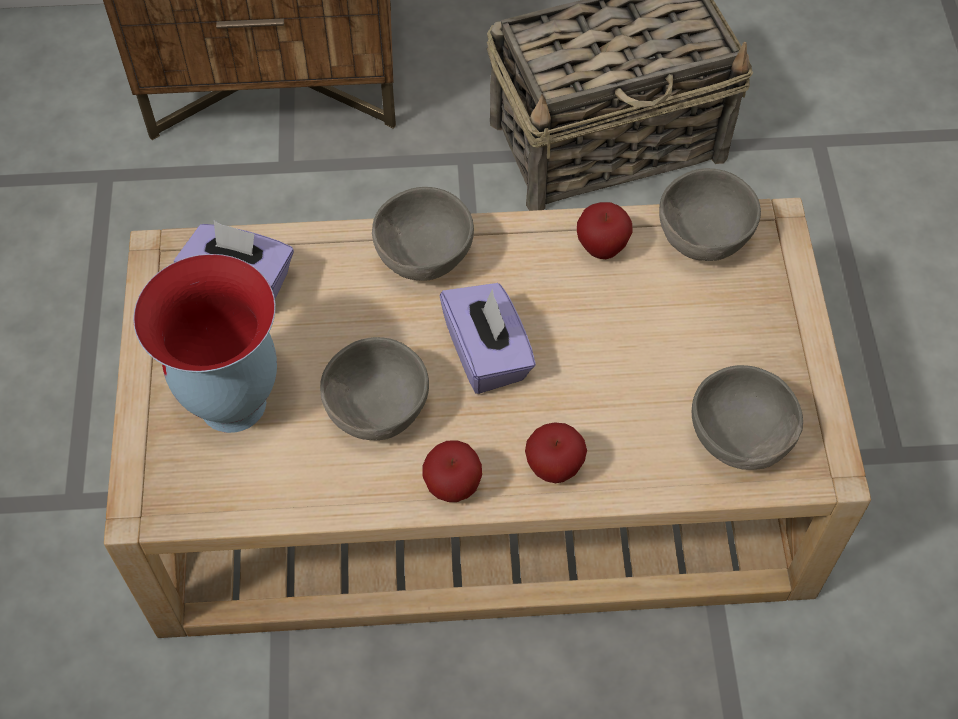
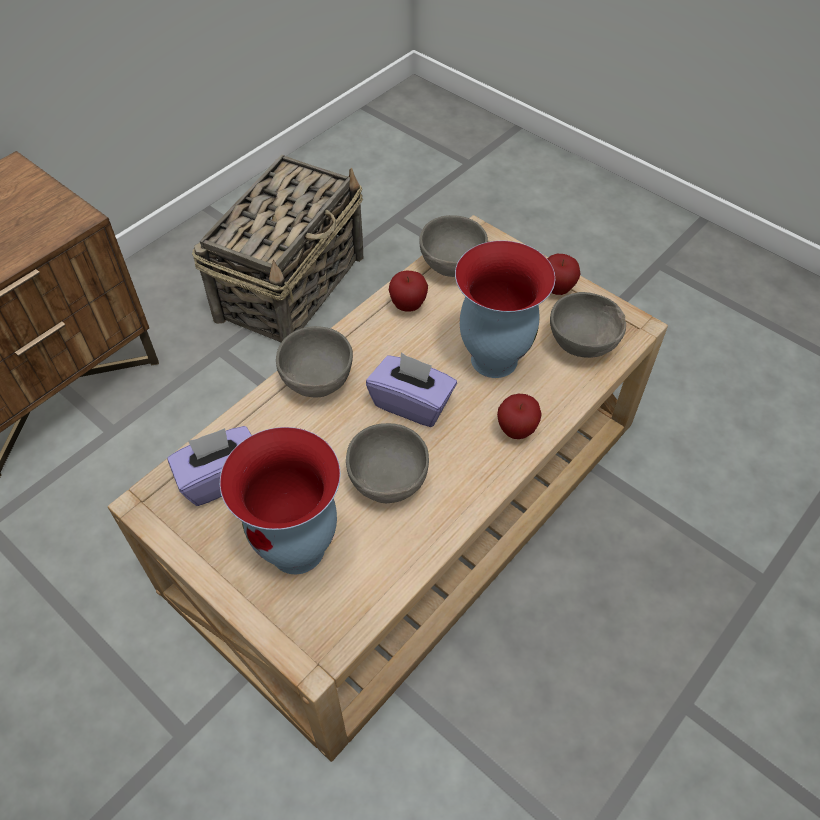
camera: 45 degrees left, 5 degrees down
(452, 487) = (478, 484): apple -> apple (557, 289)
(623, 375) = (492, 359): none -> vase

